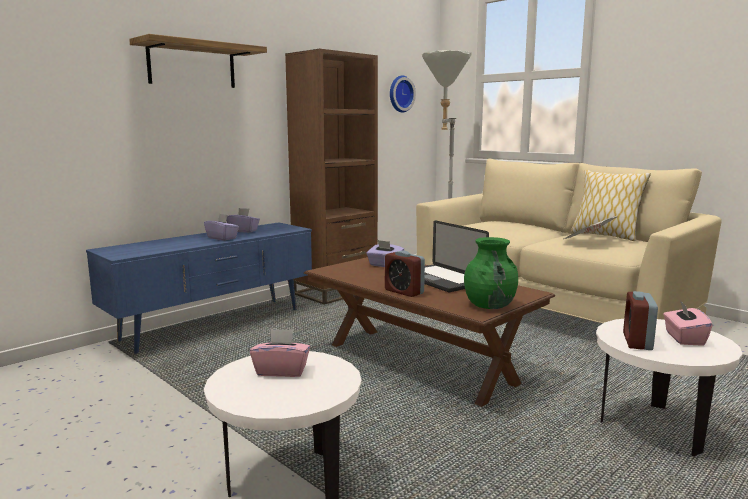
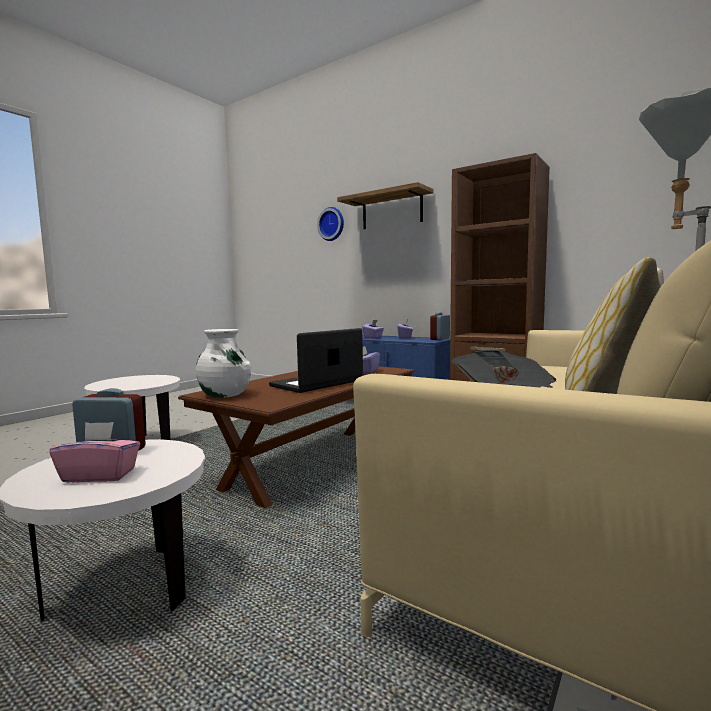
camera: 80 degrees right, 5 degrees down
(281, 371) = (145, 380): pink tissue box -> none
(399, 94) = (666, 188): wall clock -> wall clock (332, 224)
(404, 292) = (273, 379): alarm clock -> alarm clock (440, 339)
(490, 305) = (225, 395): green vase -> white vase

